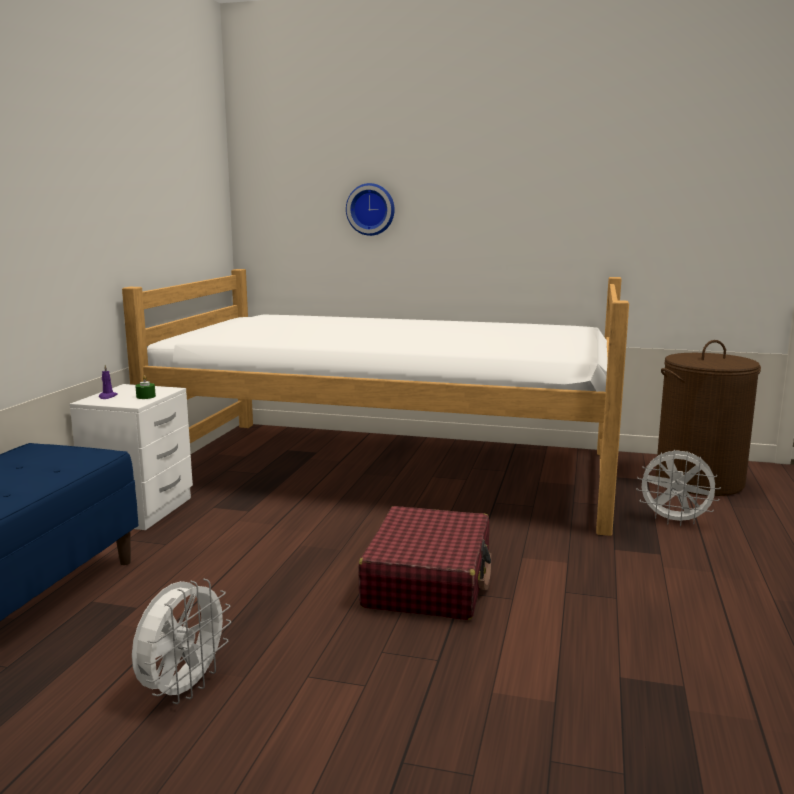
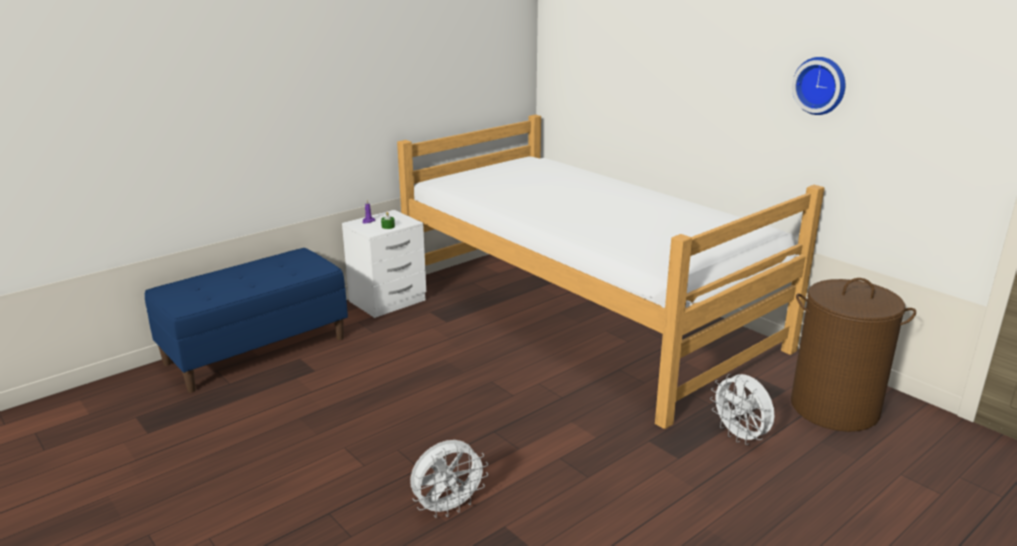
camera: 35 degrees right, 10 degrees up
(183, 689) = (284, 428): white fan -> white fan (448, 508)
(371, 209) = (630, 81): wall clock -> wall clock (820, 85)
(428, 581) = (484, 415): red suitcase -> none

